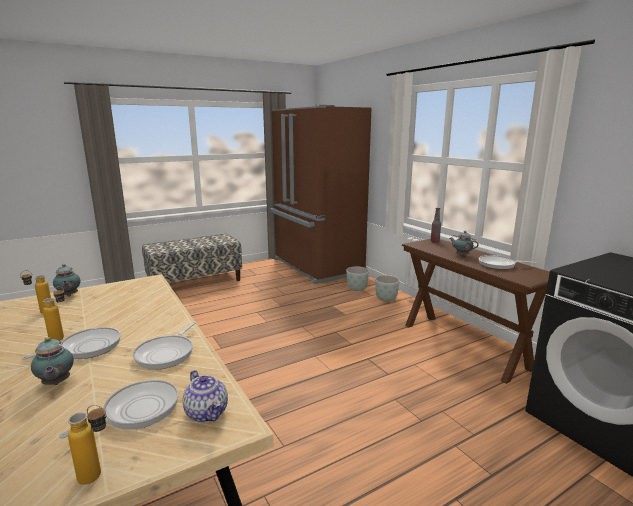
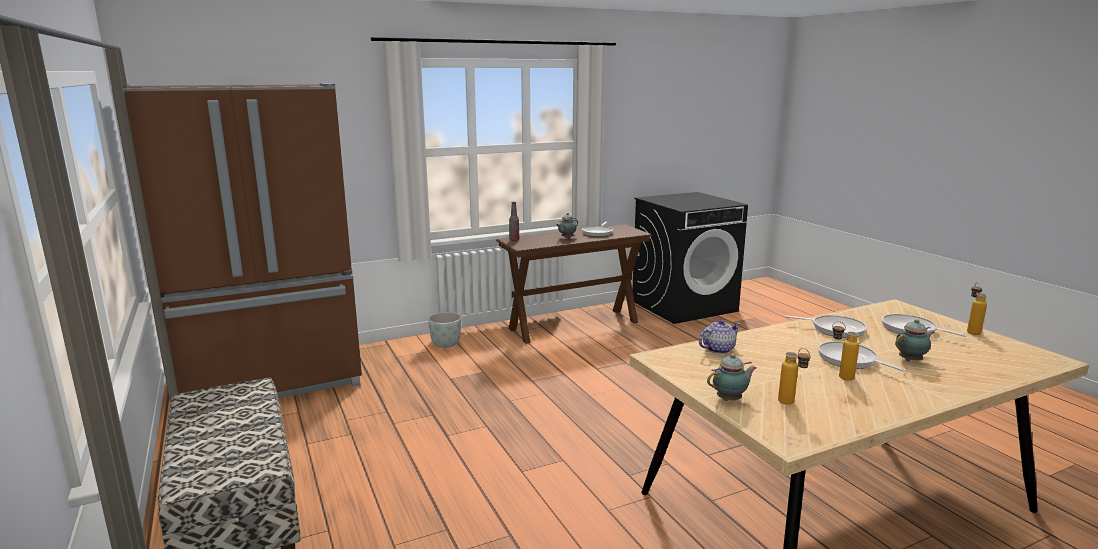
camera: 85 degrees left, 0 degrees up
(207, 413) = (893, 312): teapot -> teapot (718, 349)
(356, 288) = (398, 358): grey planter -> none

